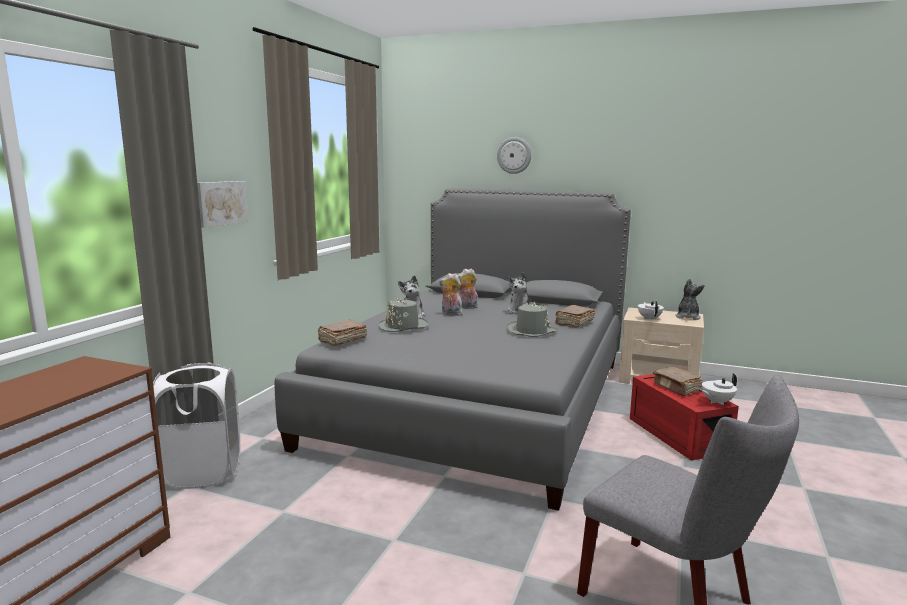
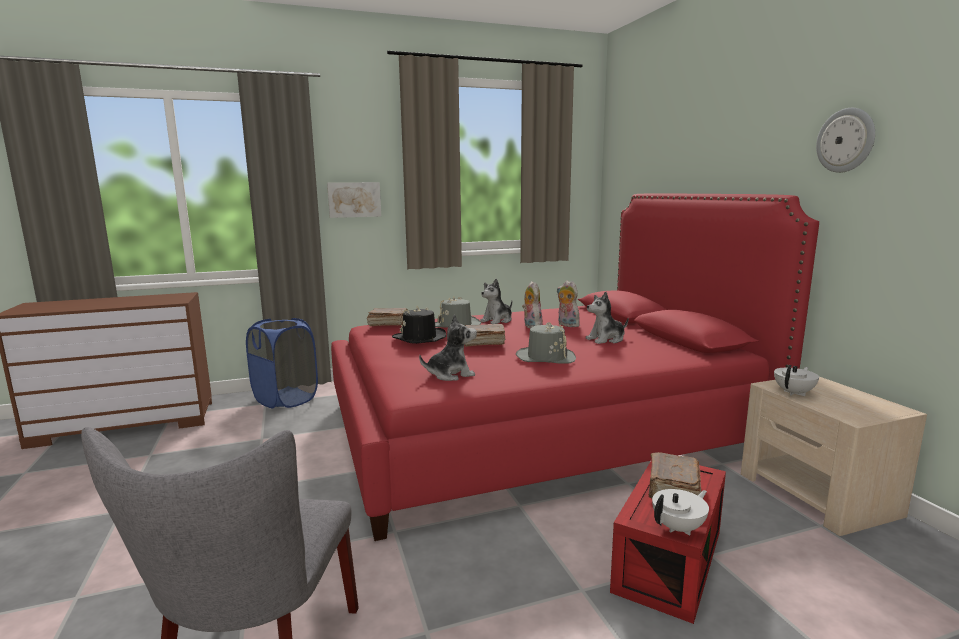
camera: 50 degrees right, 0 degrees up
(203, 472) = (286, 399): white laundry basket -> blue laundry basket
(414, 343) = (419, 338): none -> black hat
(478, 400) = (537, 427): grey bed -> red bed
(514, 155) = (701, 149): wall clock -> wall clock (846, 140)
(574, 323) = (621, 363): brown book -> brown book (483, 343)
(687, 317) = (875, 409): plush toy -> plush toy (450, 374)
(716, 402) = (679, 528): white teapot -> white teapot turned 120 degrees clockwise

